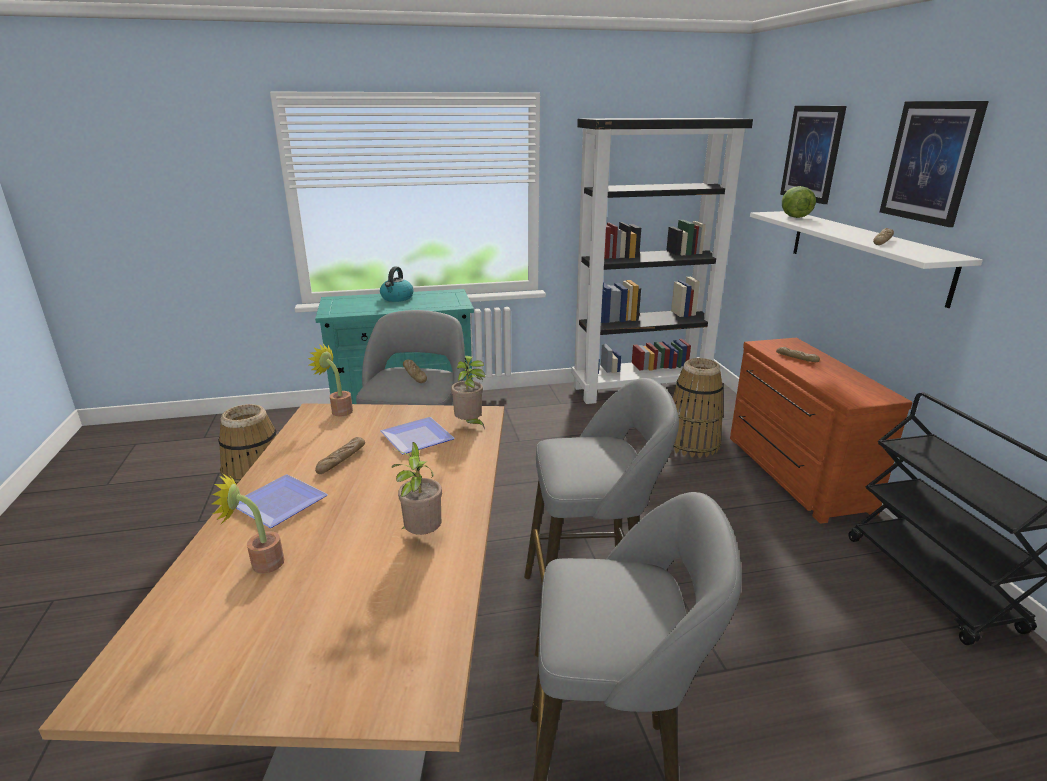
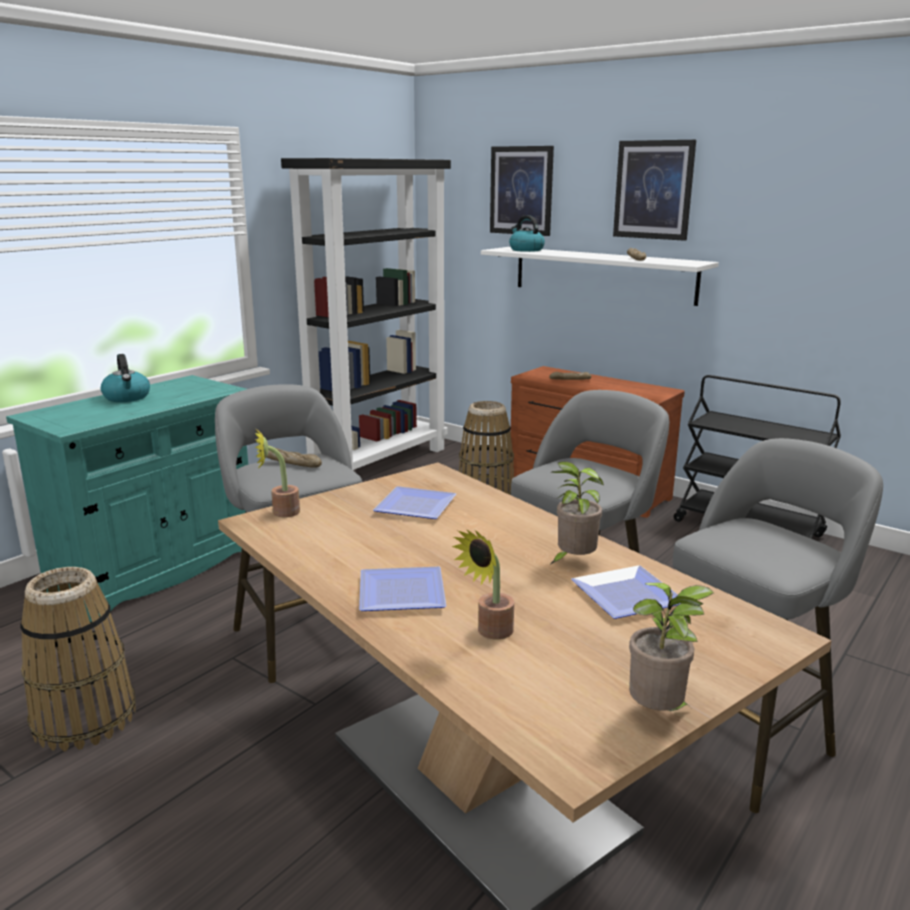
camera: 40 degrees left, 5 degrees down
(341, 460) = (382, 544): bread -> none
(399, 586) = (628, 594): none -> plate
(470, 425) = (440, 483): potted plant -> potted plant (659, 714)
(794, 217) = (525, 250): lettuce -> kettle

